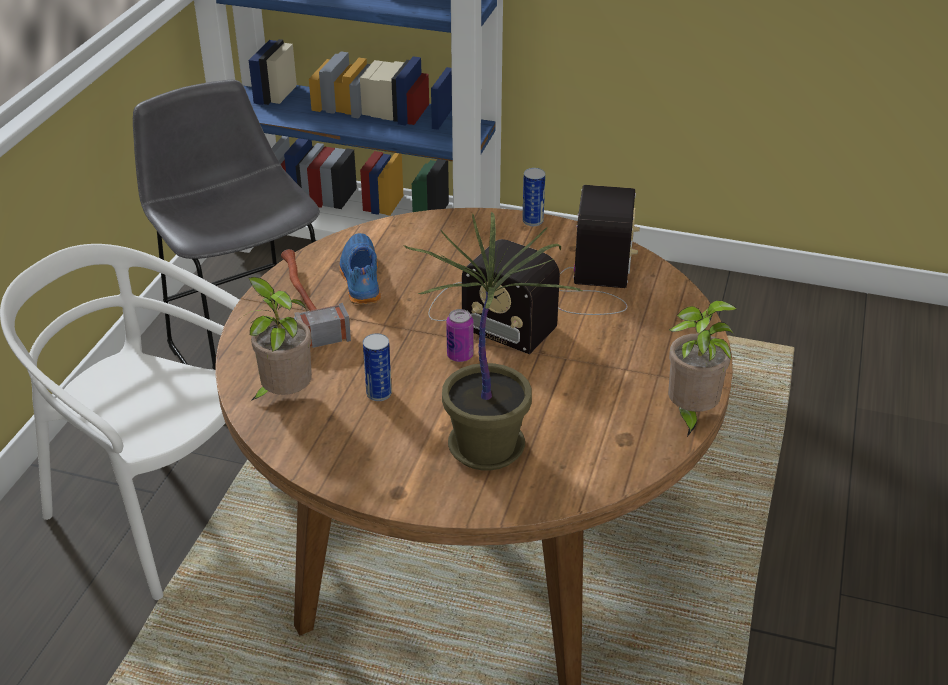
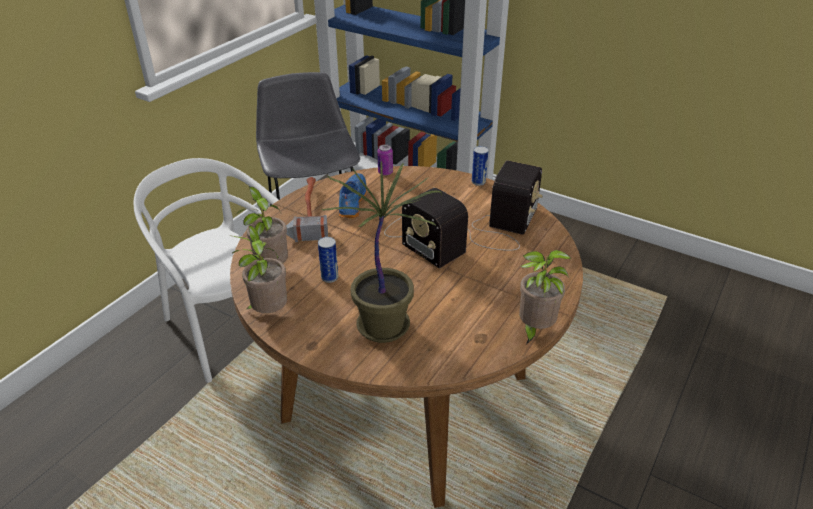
camera: 15 degrees right, 0 degrees up
(312, 458) = (268, 312): none -> potted plant
(460, 355) = (393, 261): can -> can (385, 172)

